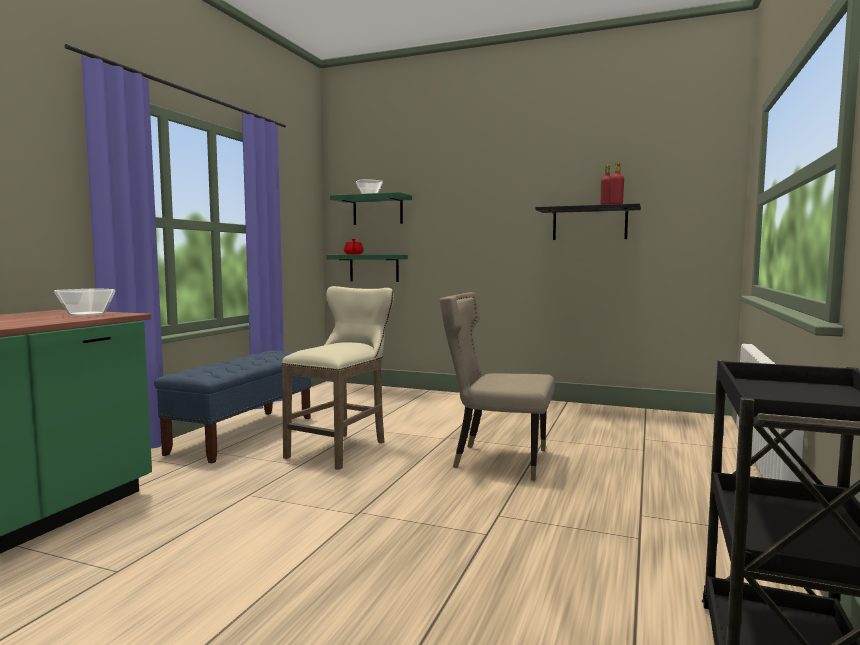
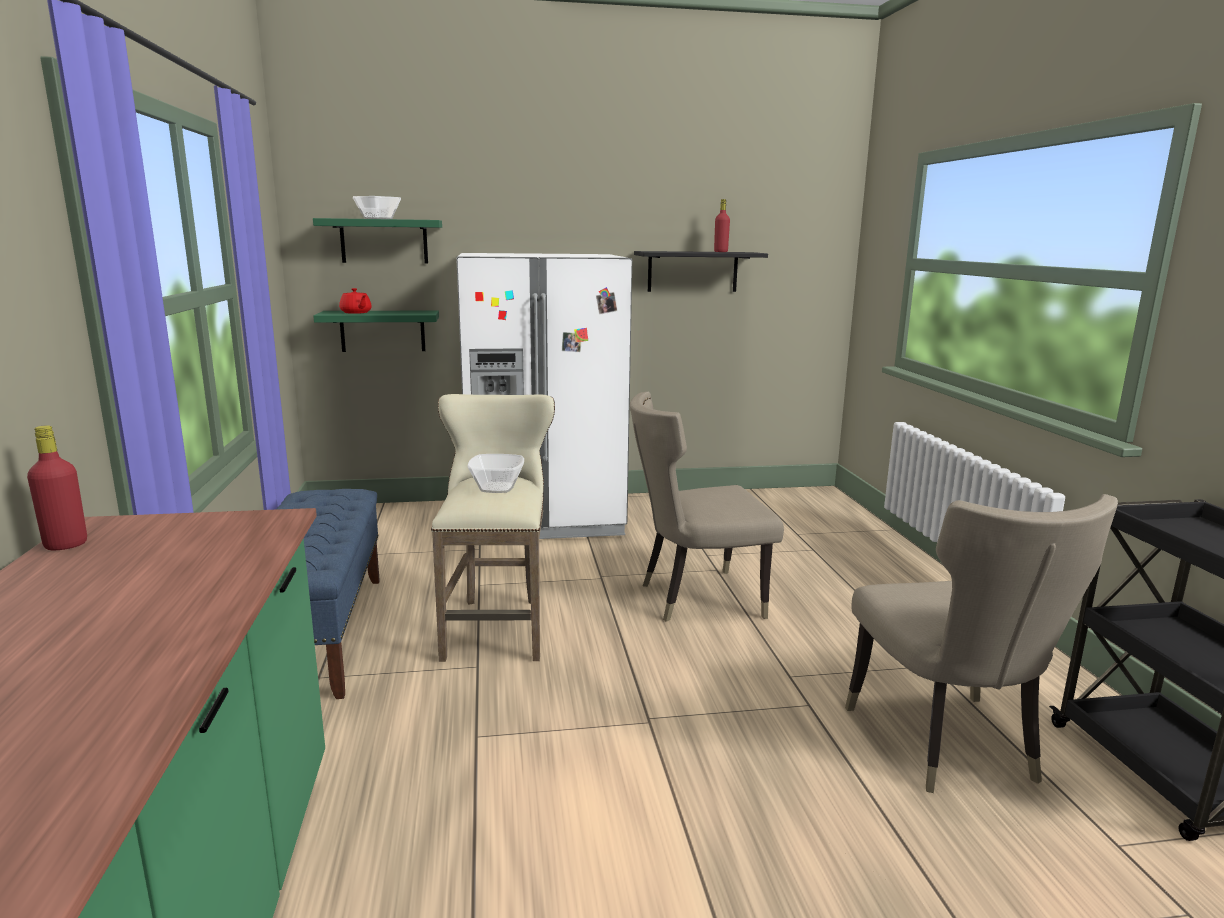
camera: 30 degrees left, 10 degrees up
(85, 314) = (215, 533): bowl -> bowl (496, 488)
(455, 404) = (544, 518): none -> white fridge
(567, 588) = (948, 746): none -> beige chair
(616, 204) = (737, 252): red bottle -> red bottle (66, 545)

